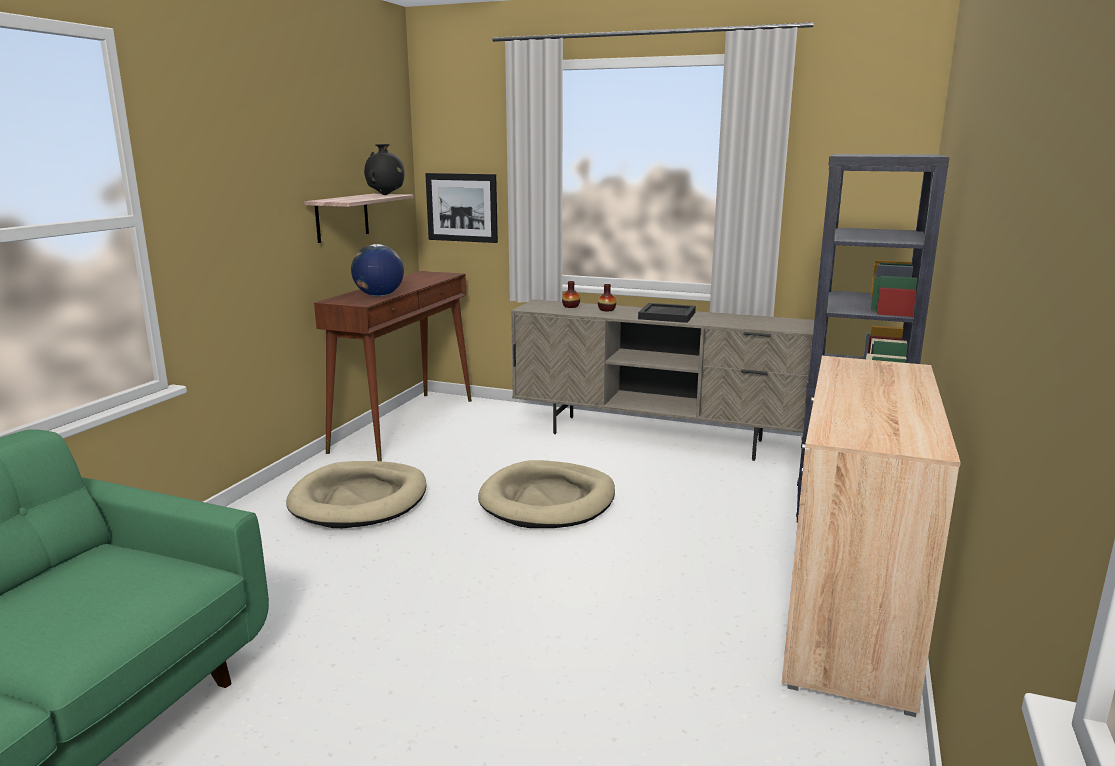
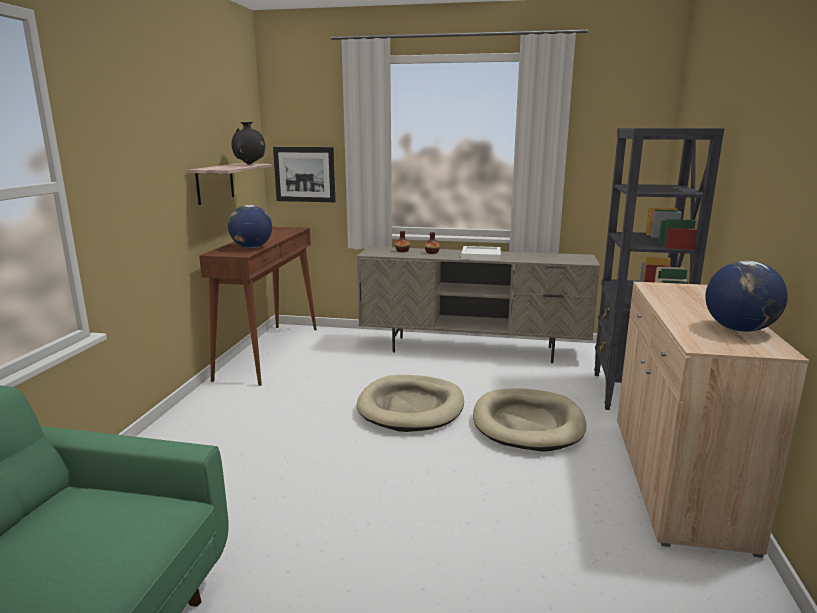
camera: 10 degrees left, 0 degrees up
(360, 500) = (255, 419): beige dog bed -> beige dog bed (528, 423)
(667, 316) = (481, 255): black tray -> white tray
(904, 420) = (739, 329): none -> globe

